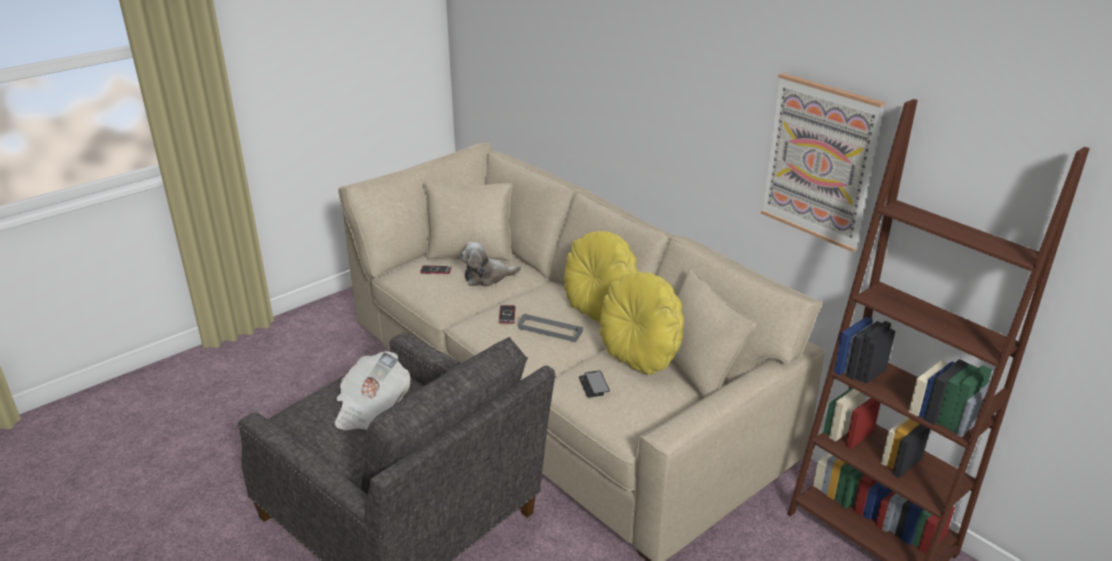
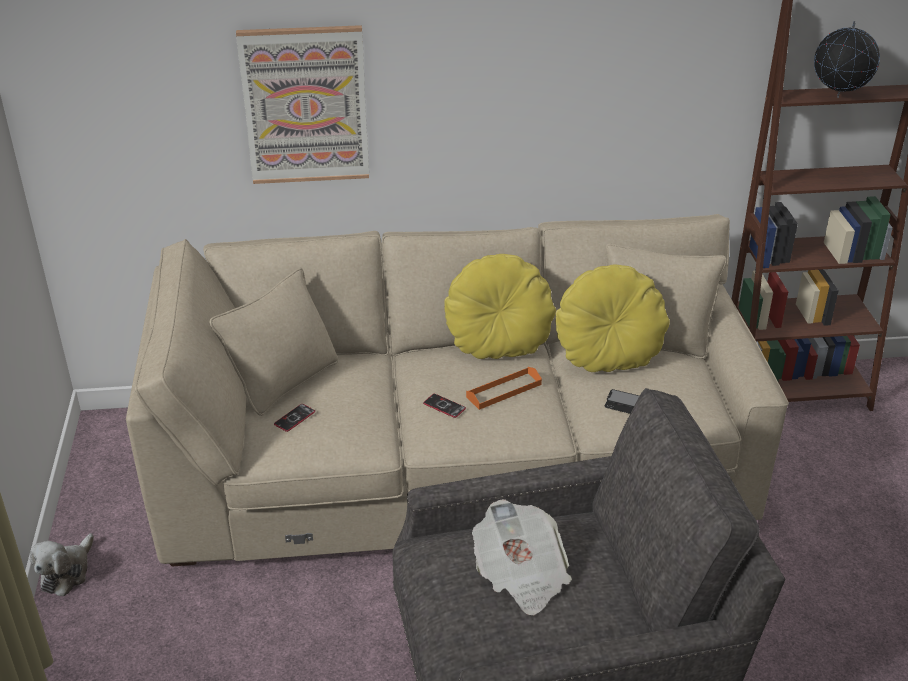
camera: 55 degrees left, 5 degrees up
(487, 277) = (352, 389): plush toy -> plush toy (67, 572)
(550, 330) = (504, 390): grey tray -> orange tray
(819, 161) = (681, 84): picture -> picture (305, 105)
(943, 229) = (838, 97): none -> globe

